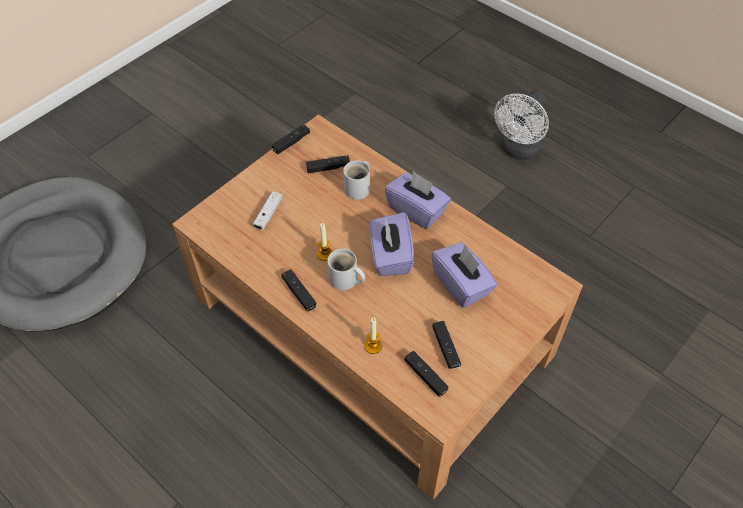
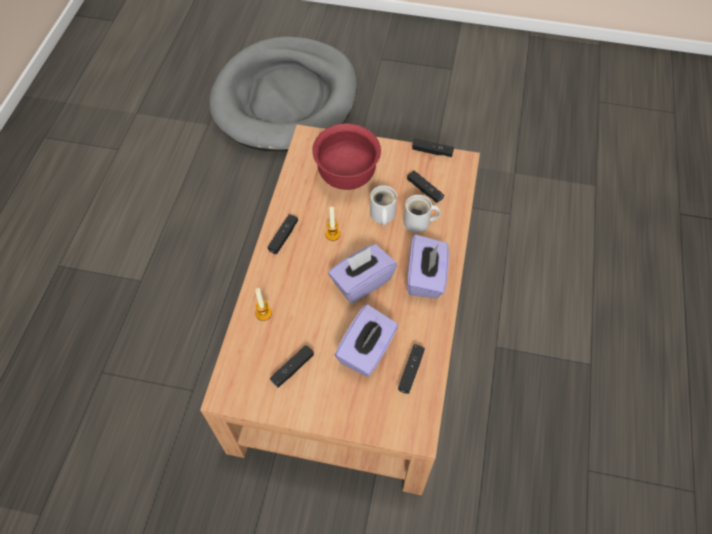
camera: 60 degrees right, 5 degrees up
(268, 214) = (346, 176): white game controller -> red bowl
(345, 280) = (315, 261): white mug -> white mug (381, 215)
(425, 376) = (256, 366): black game controller -> black game controller (411, 371)
(518, 150) = (644, 354): white fan -> none

